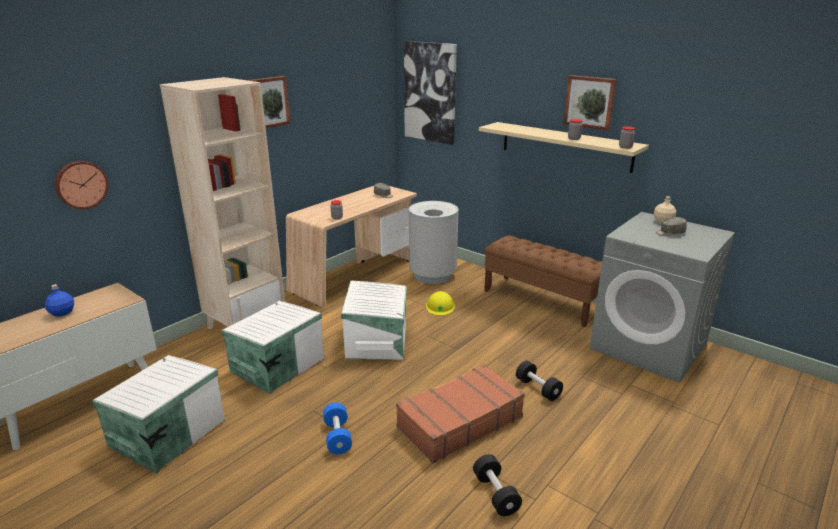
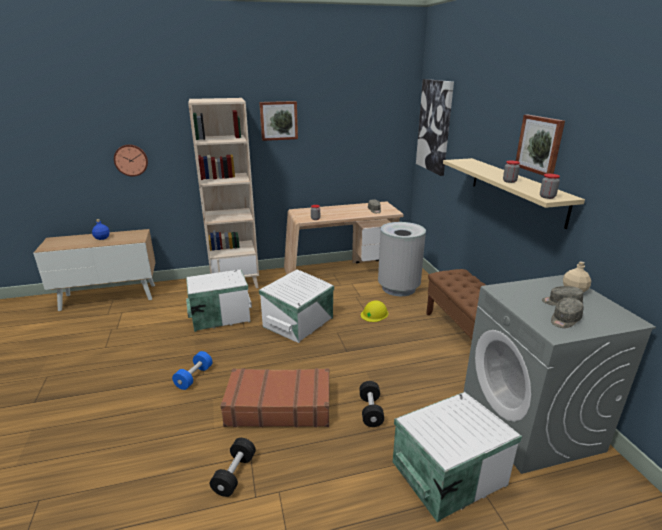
camera: 35 degrees right, 0 degrees up
(166, 433) = (120, 331): white storage box -> white storage box (446, 472)
(688, 243) = (564, 320): none -> grey cap

